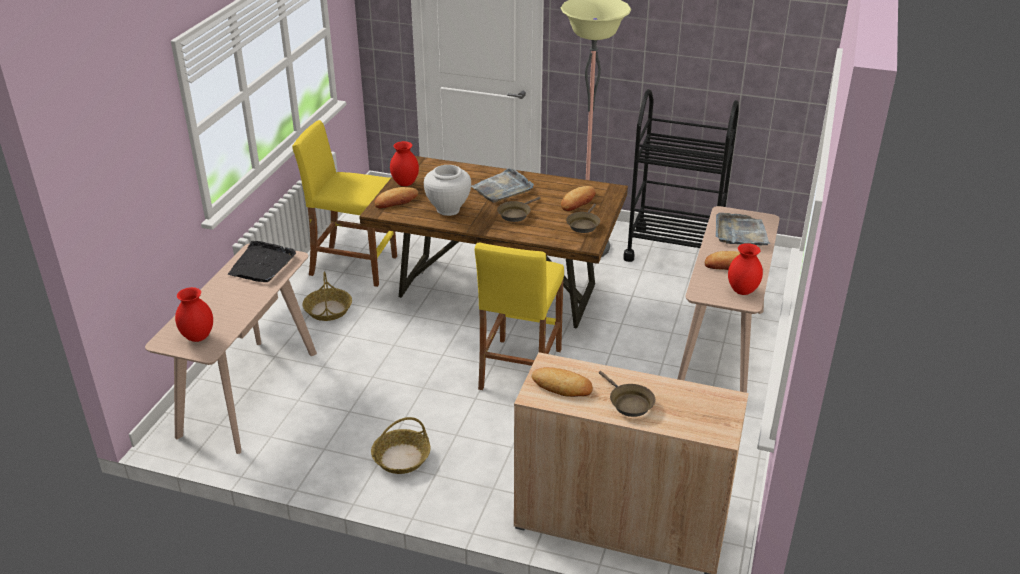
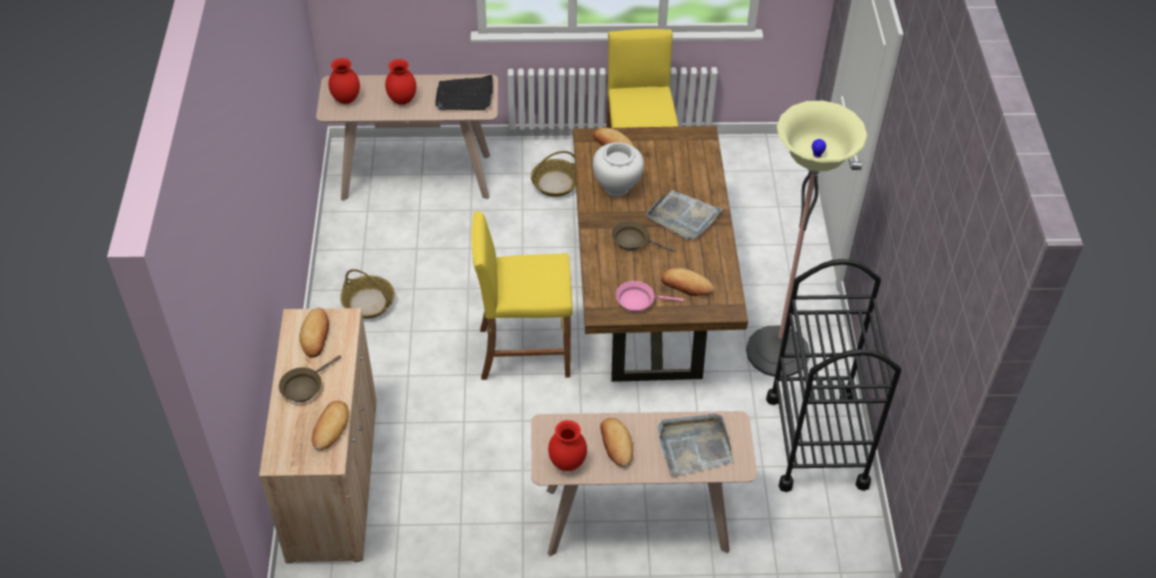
camera: 70 degrees right, 15 degrees up
(405, 183) = (653, 141): red vase -> red vase (402, 100)
(583, 224) = (638, 300): brown frying pan -> pink frying pan
(688, 393) = (330, 427): none -> bread

